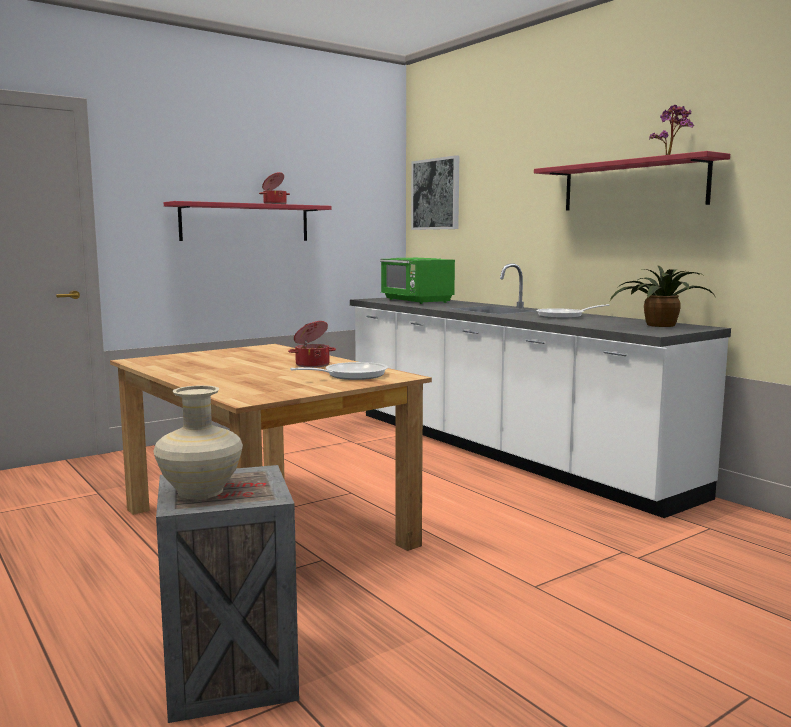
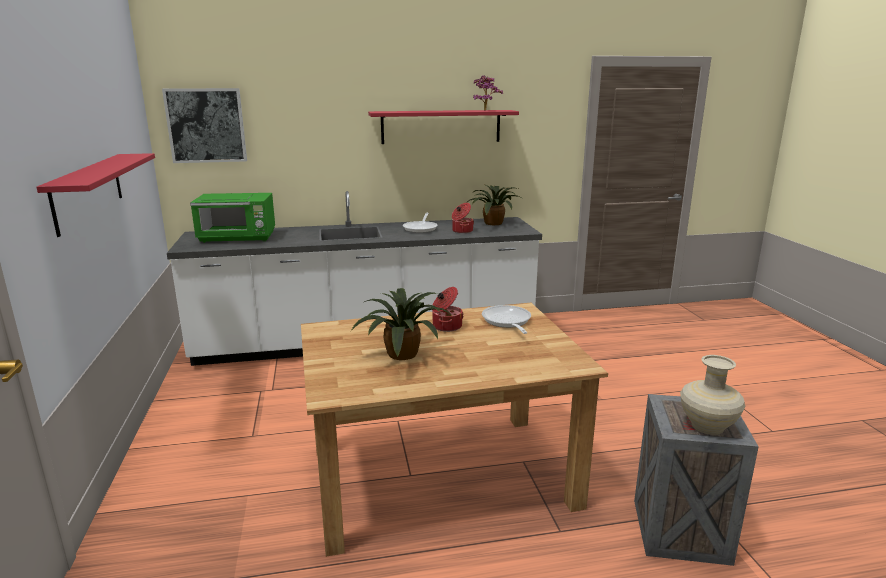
camera: 65 degrees left, 10 degrees up
(228, 363) = (403, 355): none -> potted plant
(274, 204) = (115, 162): cooking pot -> cooking pot (462, 231)

